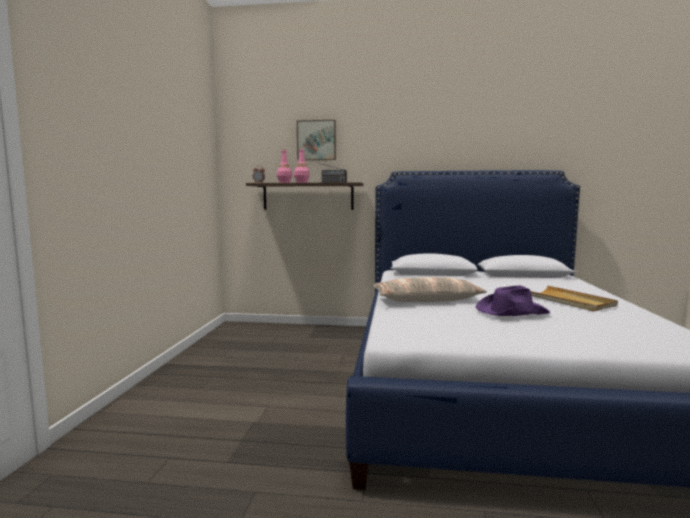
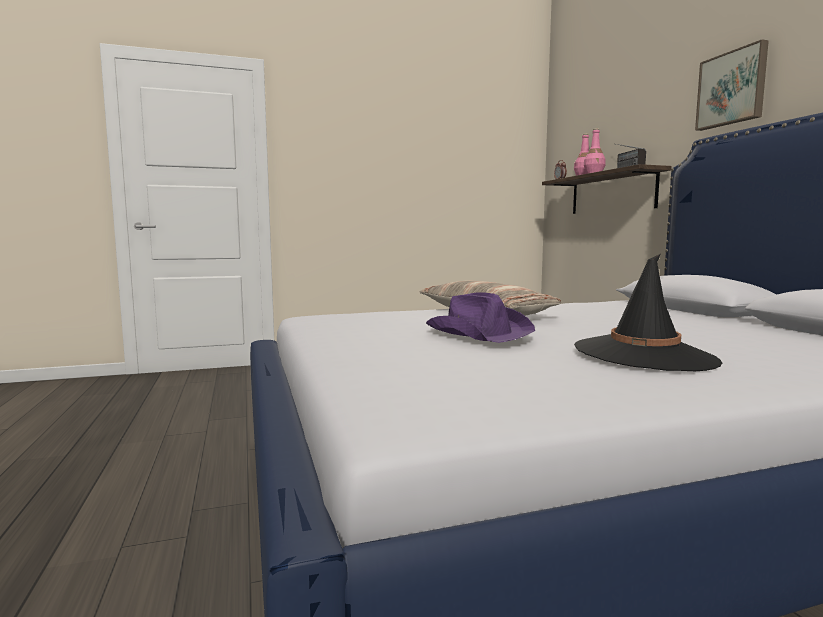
camera: 65 degrees right, 0 degrees up
(316, 140) = (624, 113): picture -> picture (732, 88)
(568, 301) = (644, 355): beige tray -> black hat

